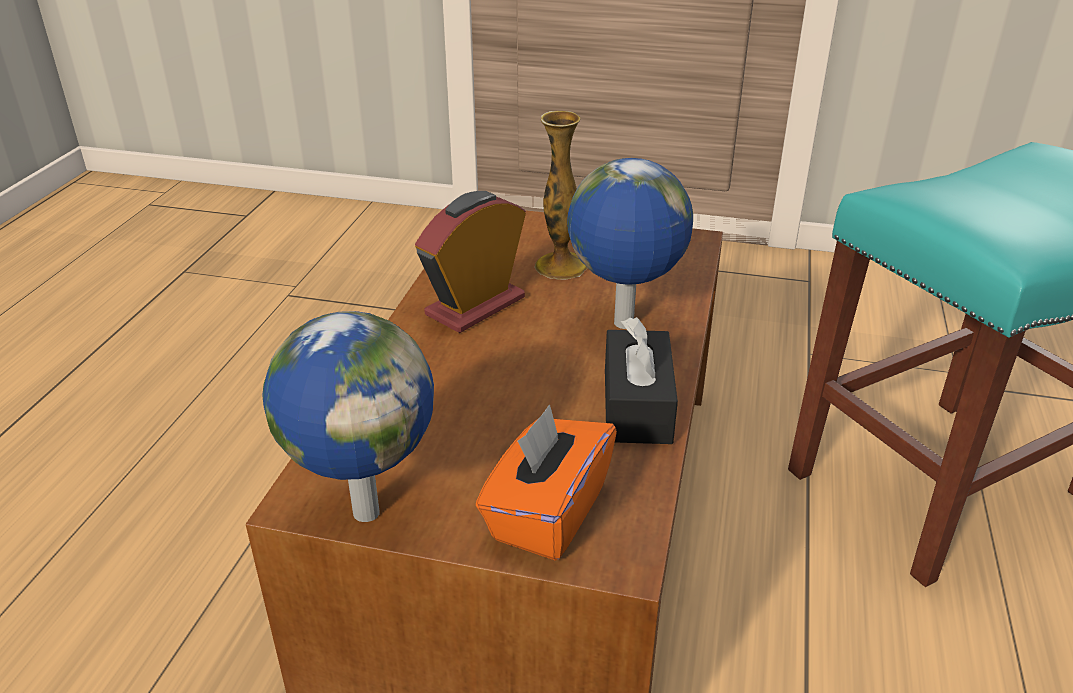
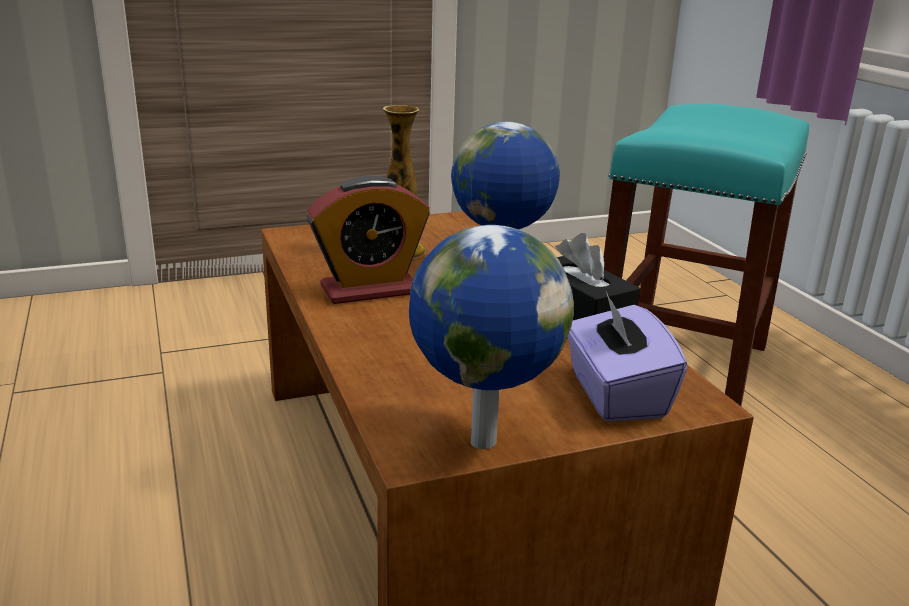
camera: 35 degrees left, 10 degrees down
(475, 306) = (369, 290): alarm clock -> alarm clock turned 120 degrees counterclockwise
(547, 513) = (615, 394): orange tissue box -> purple tissue box

